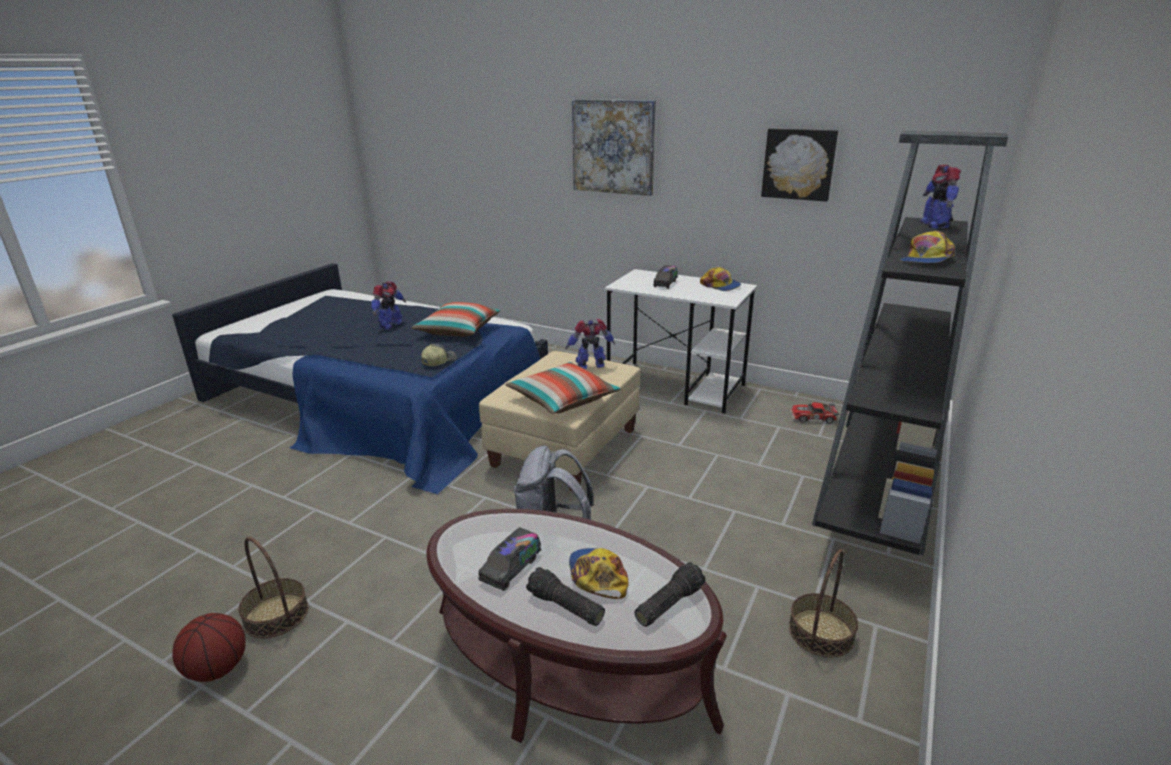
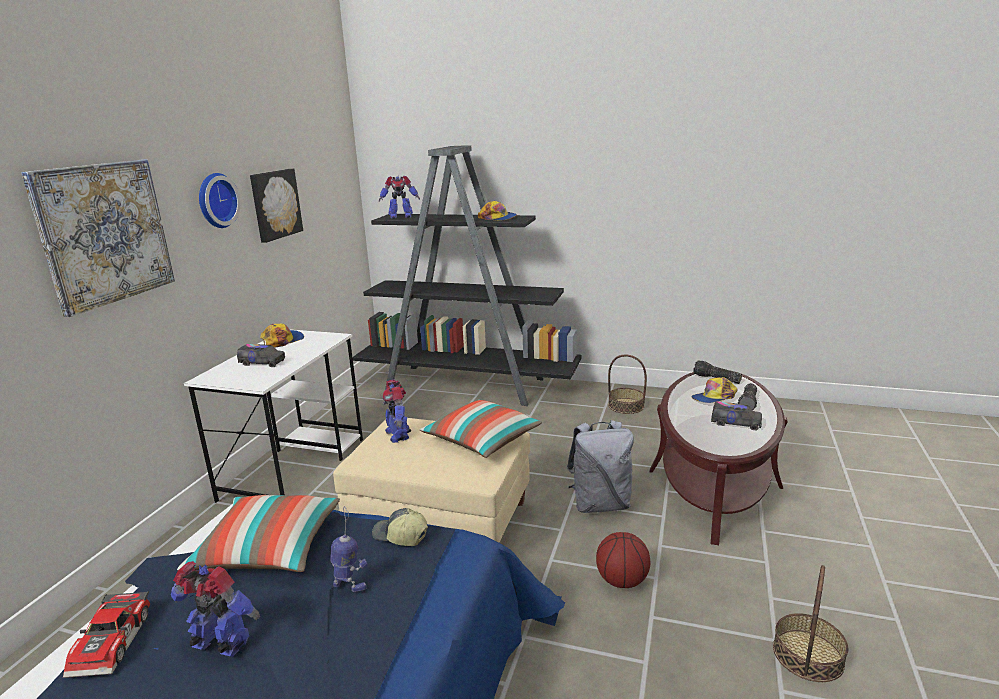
camera: 100 degrees left, 5 degrees down
(217, 669) = (892, 666): basketball -> basketball (622, 581)
(403, 347) = (349, 584): none -> toy robot
(718, 144) = (215, 200): none -> wall clock
(813, 418) = (375, 403): toy car -> toy car (114, 642)

